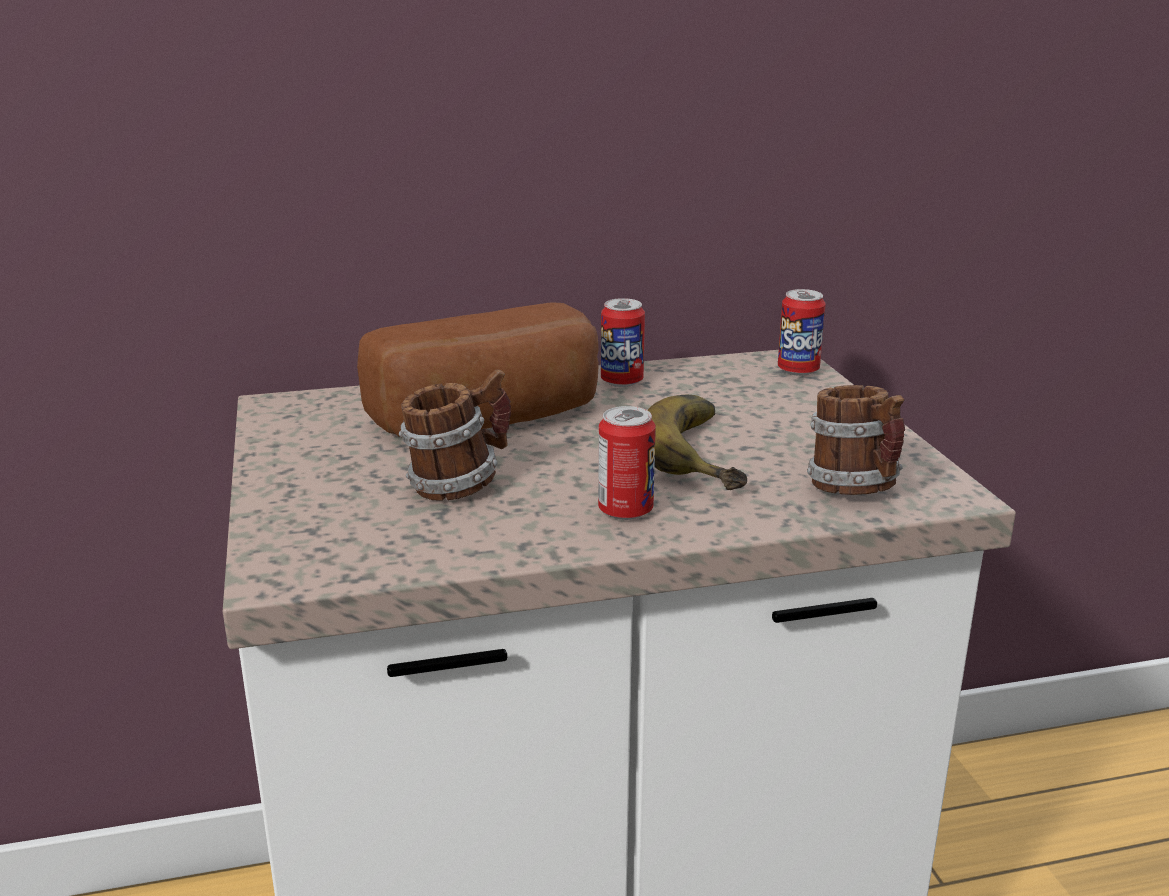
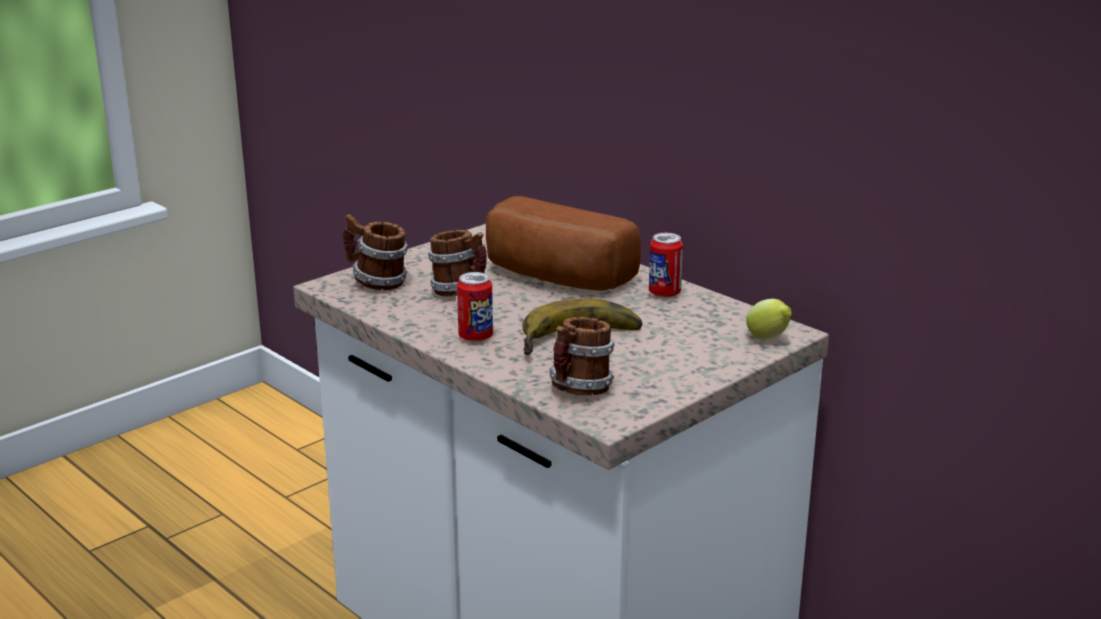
camera: 60 degrees right, 0 degrees up
(331, 534) = (377, 283): none -> mug
(798, 370) = (768, 339): can -> lemon

